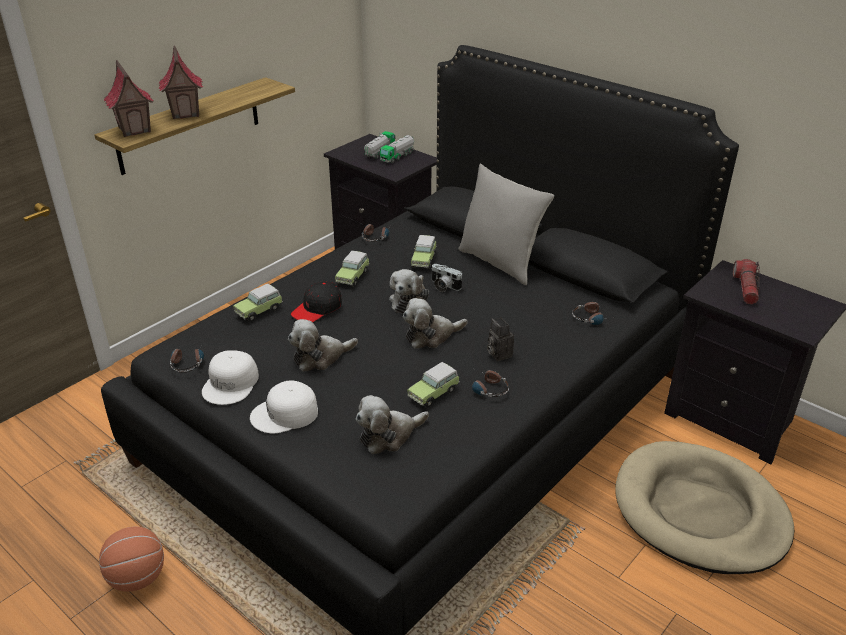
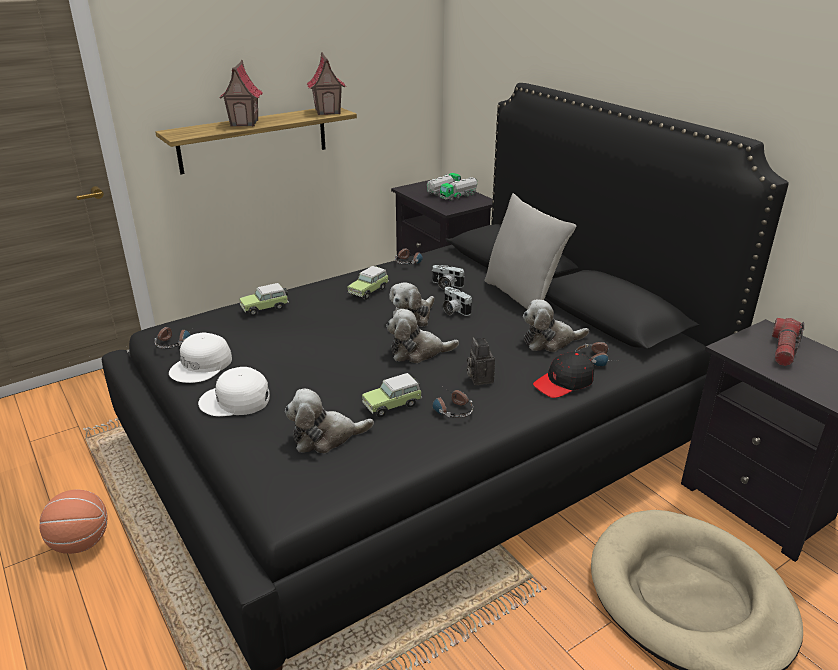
camera: 15 degrees right, 5 degrees down
(135, 129) = (191, 130): toy house -> toy house (328, 112)
(317, 309) = (319, 313): black cap -> black cap (564, 383)
(320, 357) = (298, 355): plush toy -> plush toy (550, 341)
(424, 260) = (446, 285): toy car -> camera

